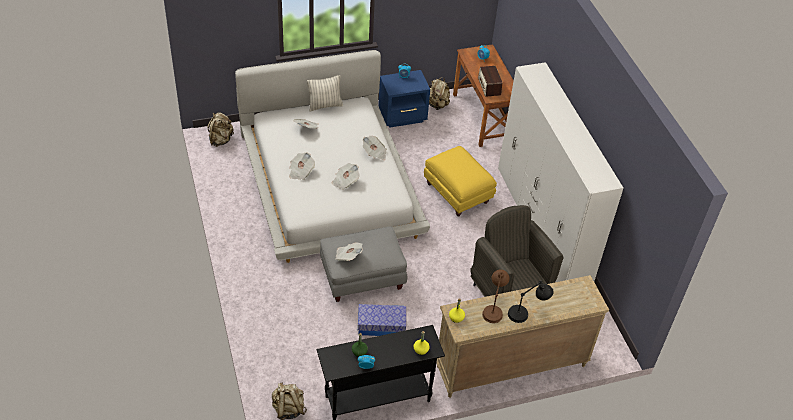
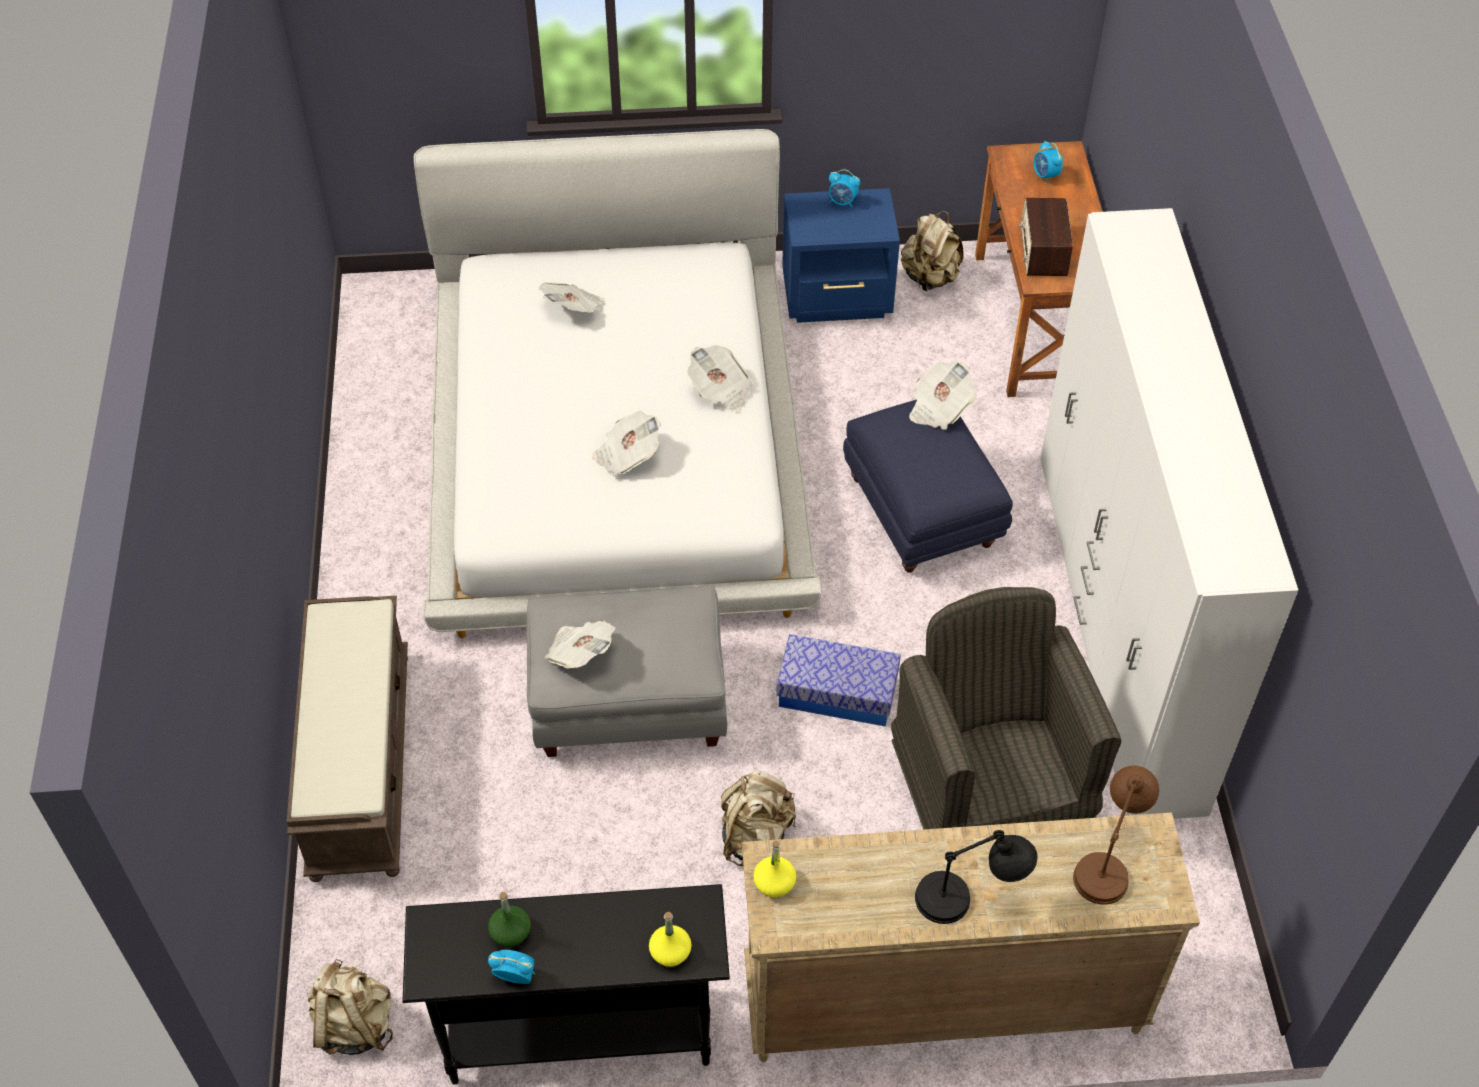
camera: 15 degrees right, 5 degrees up
(220, 140) = (392, 310): beige backpack -> beige backpack (755, 836)
(260, 314) = (359, 763): none -> brown bench
(300, 172) = (527, 418): newspaper -> newspaper (939, 408)
(325, 105) = (634, 255): pillow -> none
(381, 326) = (641, 838): storage box -> storage box (837, 692)
(458, 194) = (923, 514): yellow ottoman -> blue ottoman
(494, 307) = (883, 868): brown table lamp -> brown table lamp (1109, 859)

